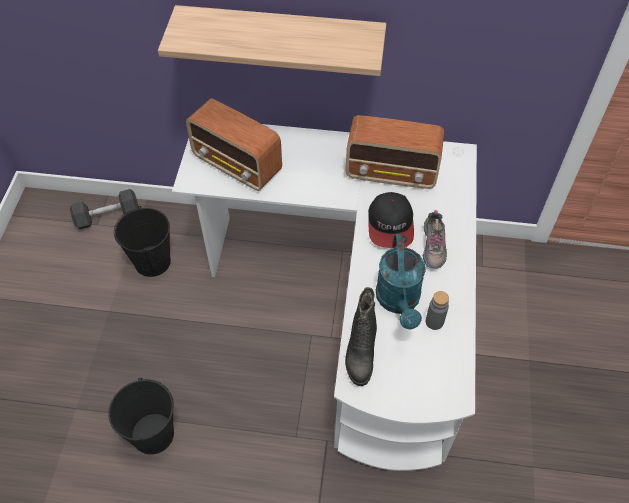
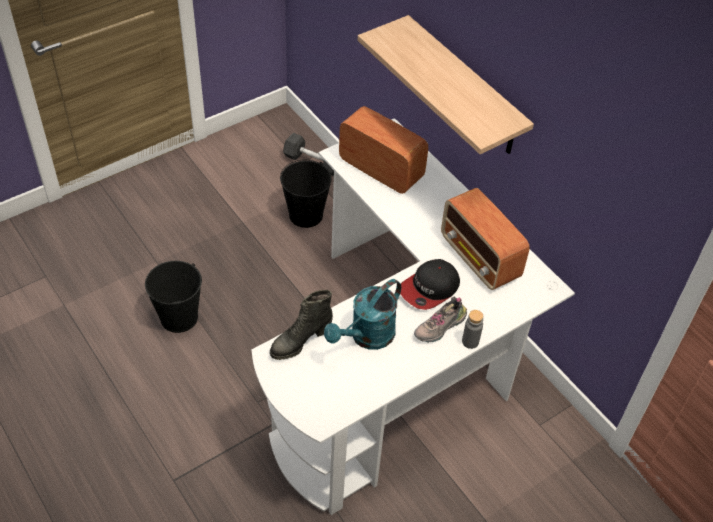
camera: 45 degrees right, 5 degrees down
(237, 165) = (380, 169): radio -> radio turned 135 degrees clockwise
(434, 322) = (372, 369): grey bottle -> grey bottle (470, 341)

